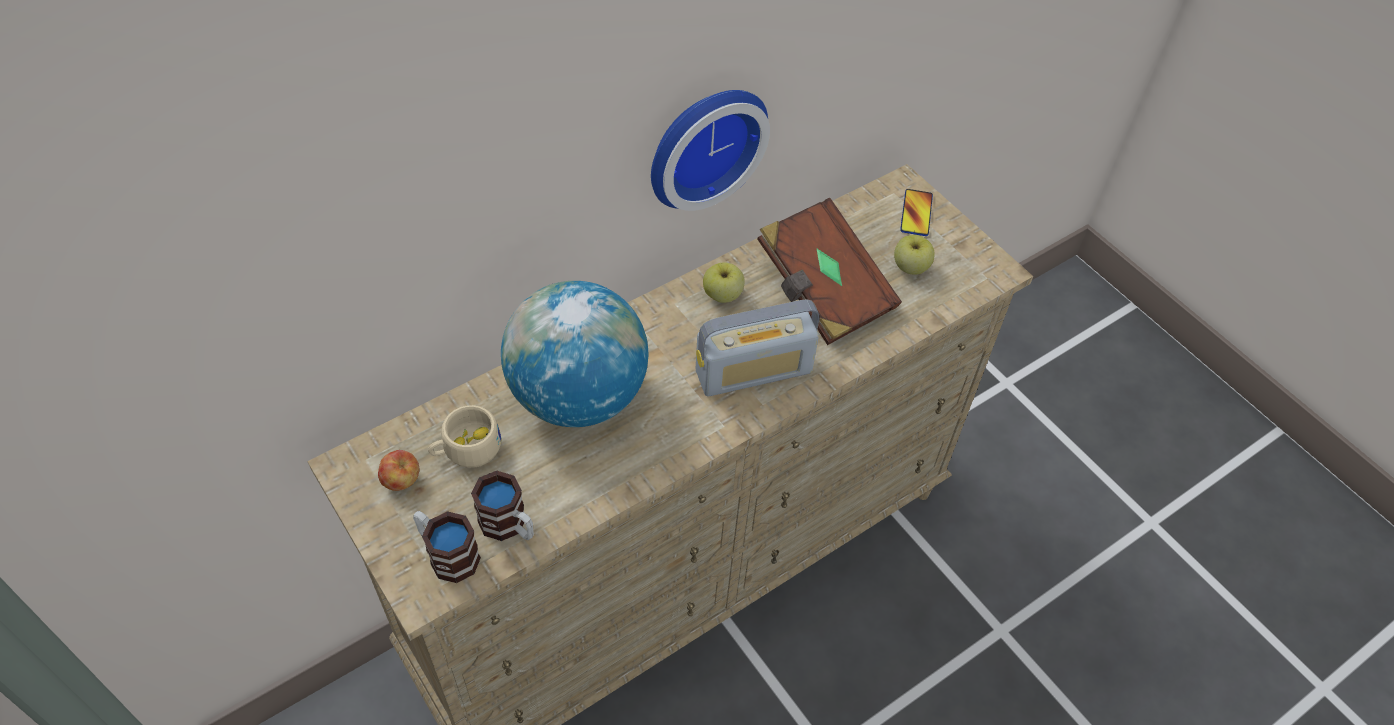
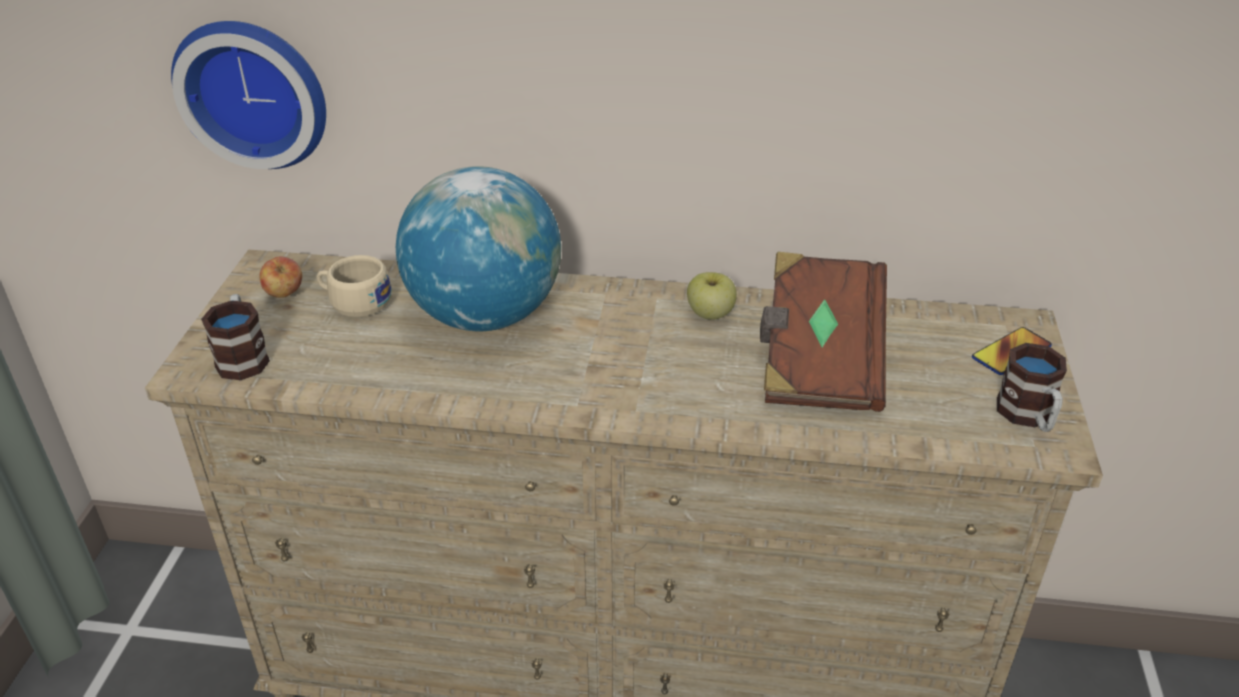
camera: 45 degrees right, 15 degrees down
(509, 526) = (310, 366): mug -> mug (1028, 417)
(702, 143) = (738, 115): wall clock -> wall clock (255, 91)
(754, 371) = (661, 382): radio -> none
(910, 267) = (945, 390): apple -> none

